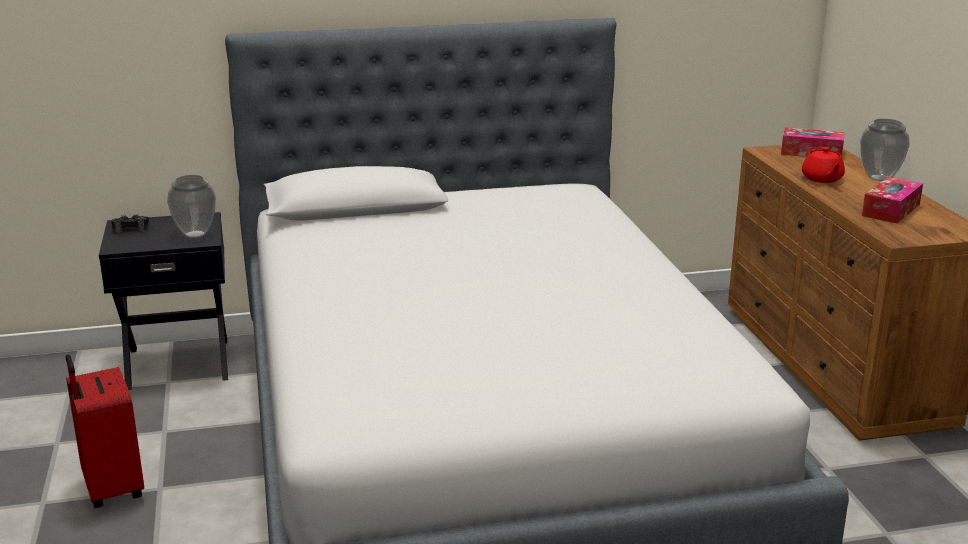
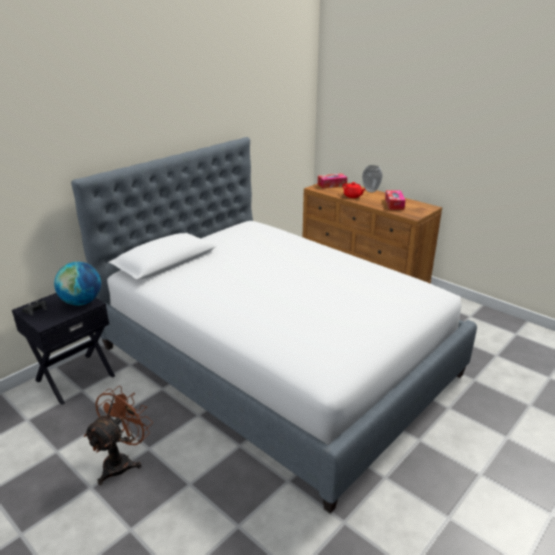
camera: 35 degrees left, 5 degrees up
(111, 489) = (122, 461): red suitcase -> brown fan
(195, 234) = (81, 302): vase -> globe

